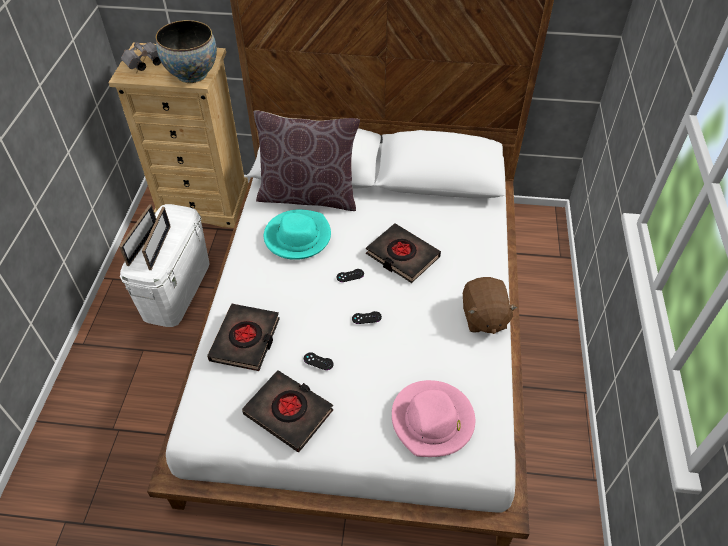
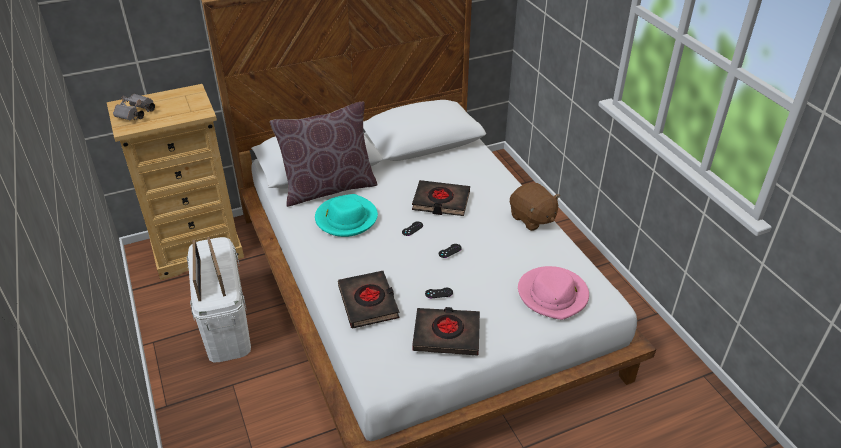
camera: 30 degrees left, 10 degrees down
(192, 74) = (191, 109): bowl -> none

